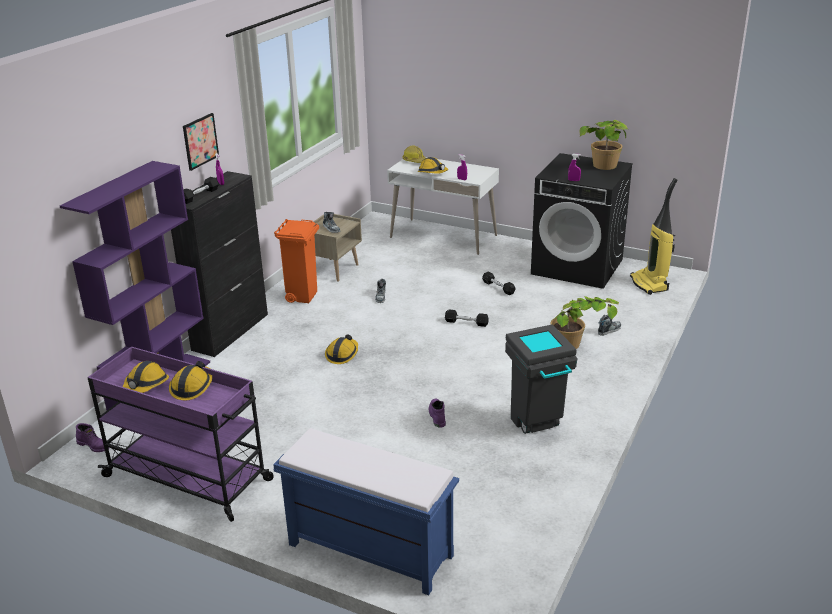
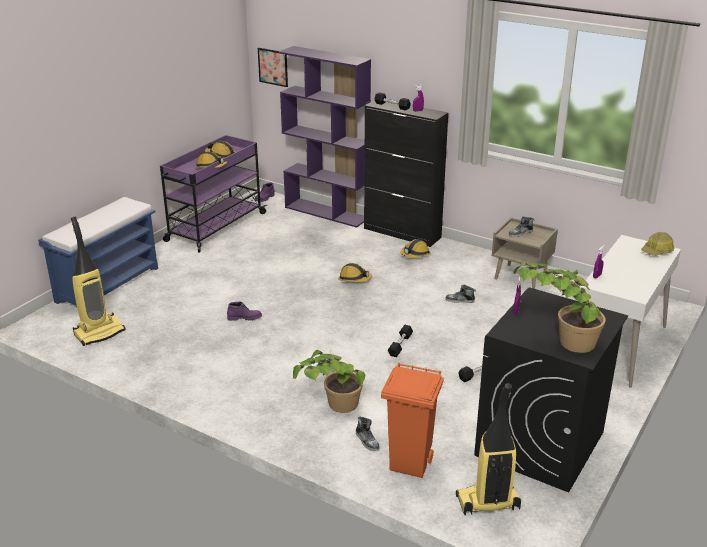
camera: 95 degrees right, 0 degrees up
(200, 141) = (426, 72): picture -> picture (273, 67)
(302, 296) = (463, 262): orange trash can -> orange trash can (410, 464)
(432, 172) = (617, 259): hard hat -> hard hat (415, 255)
(495, 525) = (99, 332): none -> vacuum cleaner
(538, 426) = (206, 366): grey trash can -> none

